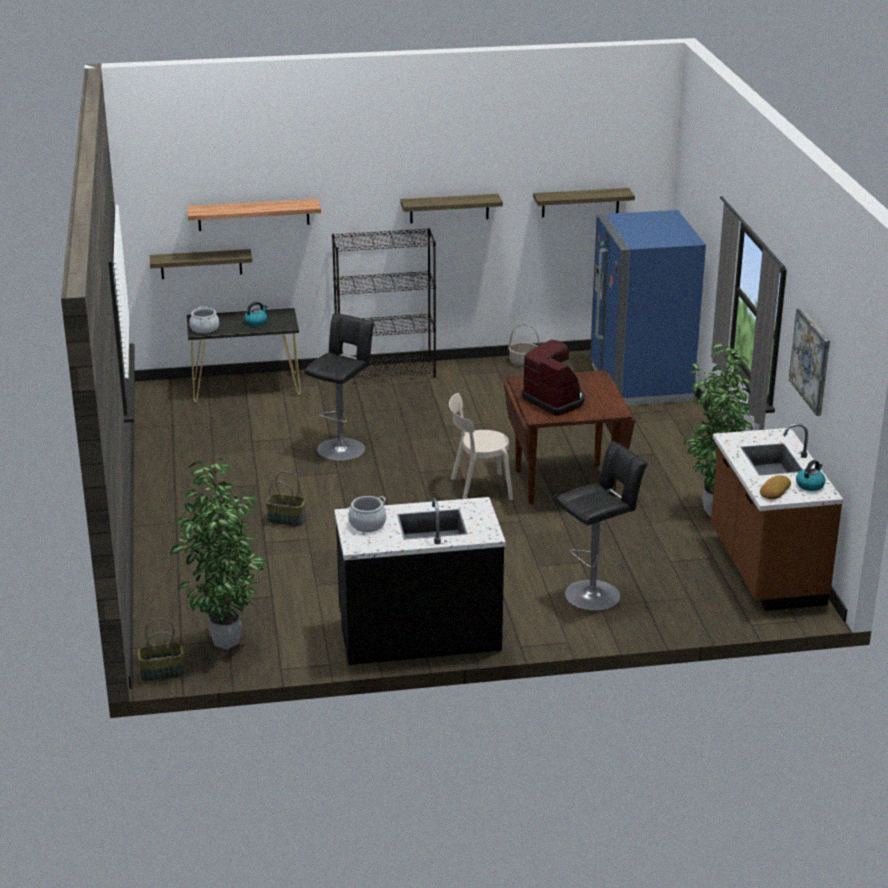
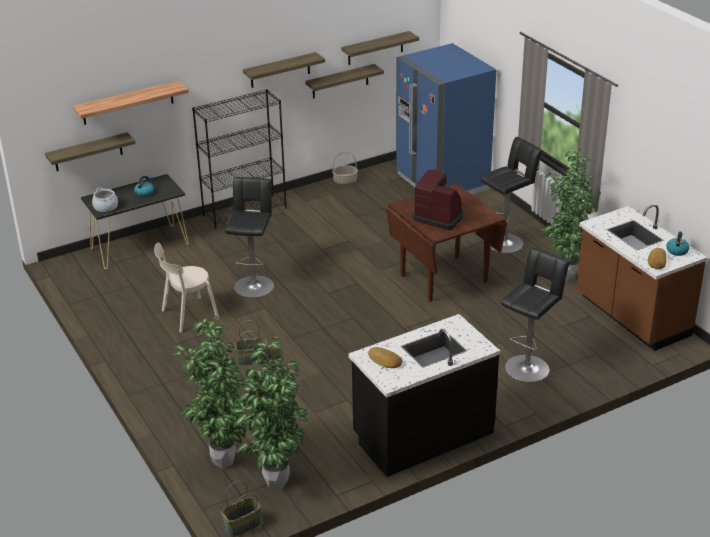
camera: 20 degrees left, 5 degrees up
(183, 608) = (220, 461): none -> potted plant
(367, 524) = (384, 360): cooking pot -> bread
(478, 489) = (383, 298): beige chair -> beige chair (187, 315)
(529, 236) = (340, 81): none -> shelf
(670, 460) = (506, 242): none -> black stool
(810, 360) = (650, 154): picture -> none

